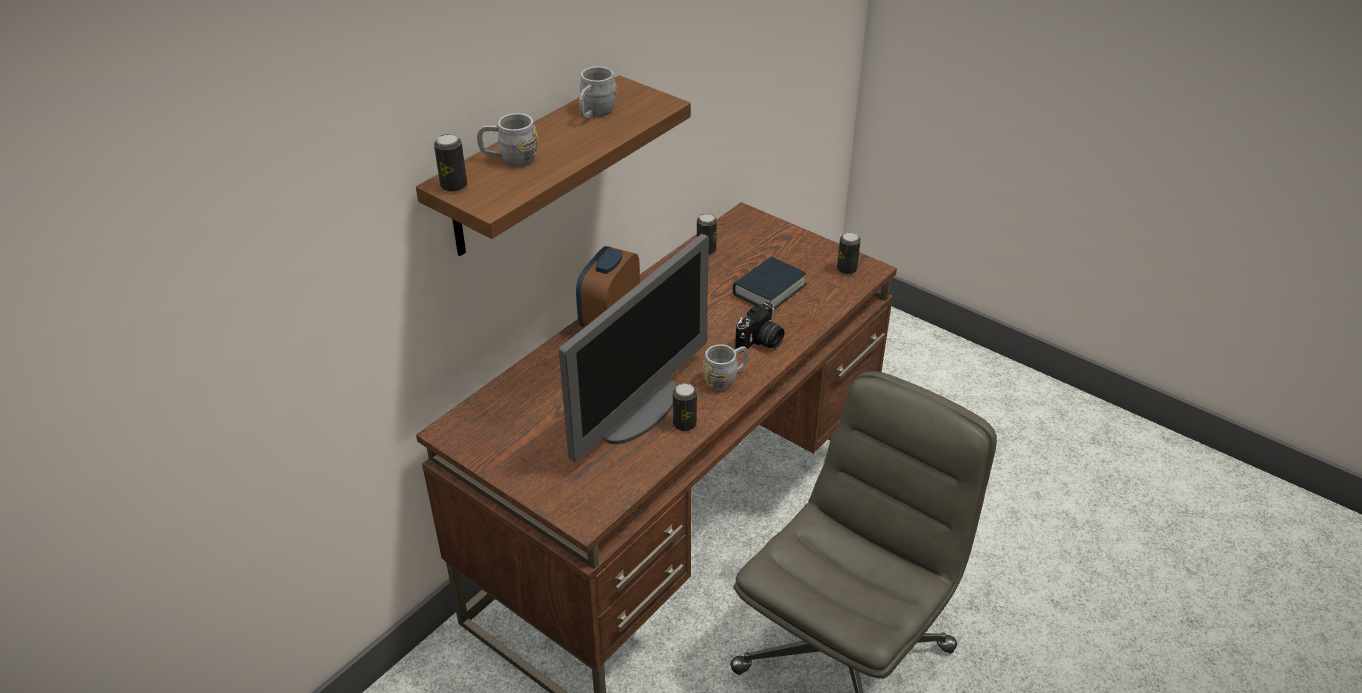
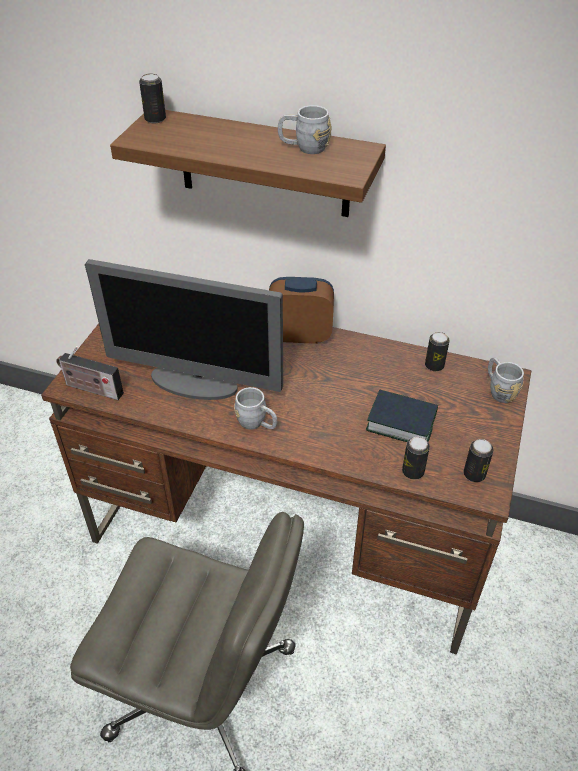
camera: 70 degrees right, 5 degrees up
(510, 159) = (206, 130): grey mug -> grey mug (498, 390)
(603, 497) = (91, 389): none -> radio
(684, 424) = (189, 412): can -> can (413, 472)
(760, 342) = (319, 434): camera -> none

